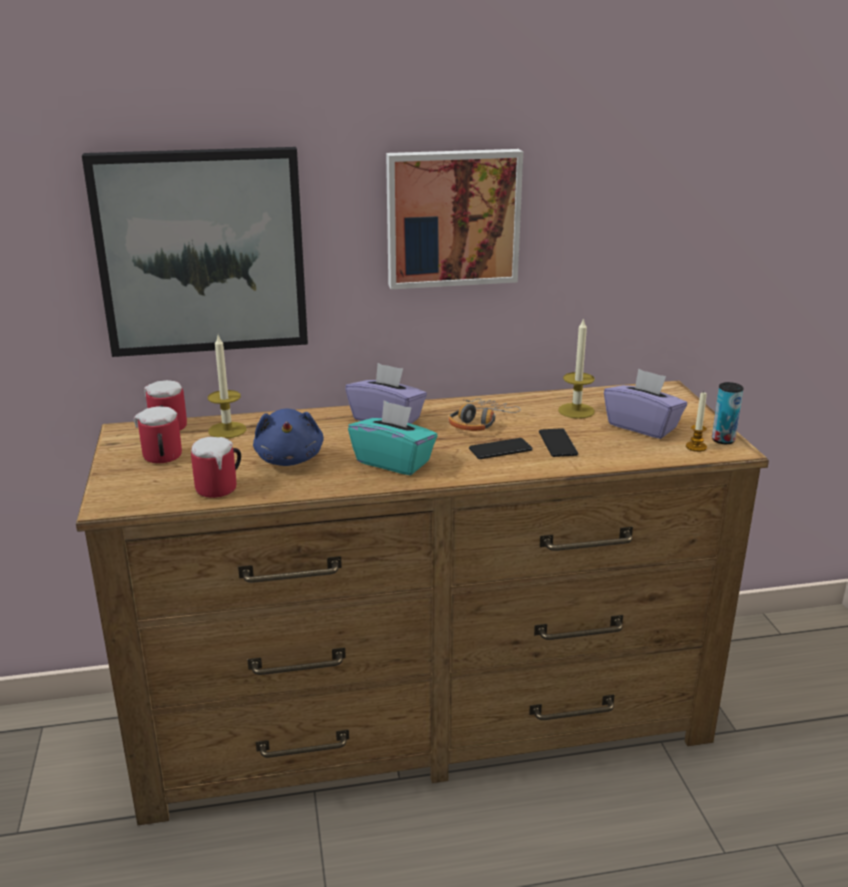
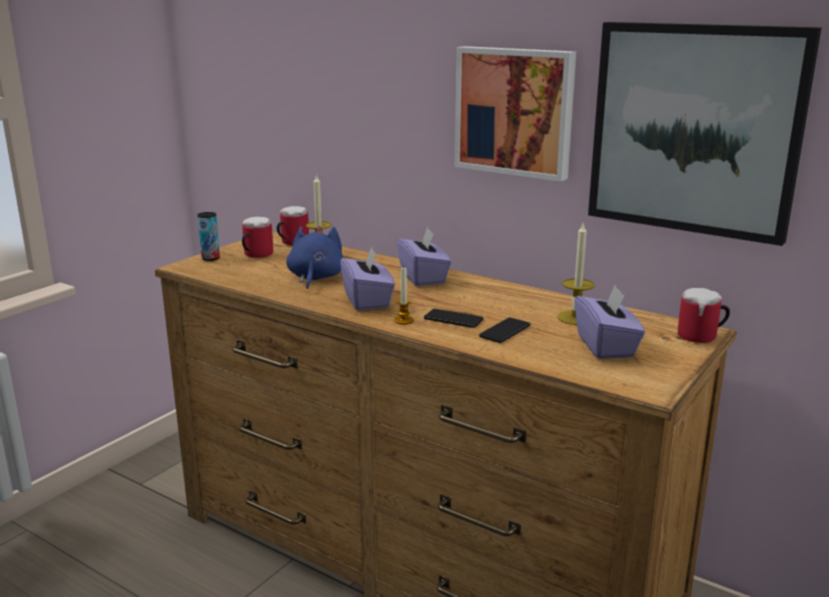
camera: 45 degrees right, 5 degrees down
(202, 252) = (337, 113): picture -> picture (695, 129)
(222, 487) = (248, 278): mug -> mug (702, 337)
(290, 459) = (315, 278): blue plush toy -> blue plush toy turned 150 degrees clockwise
(393, 462) = (367, 300): turquoise tissue box -> purple tissue box
(479, 422) = (480, 299): headphones -> none
(696, 447) = (618, 376): candle -> candle (403, 321)
(723, 440) = (658, 381): can -> can (210, 258)

